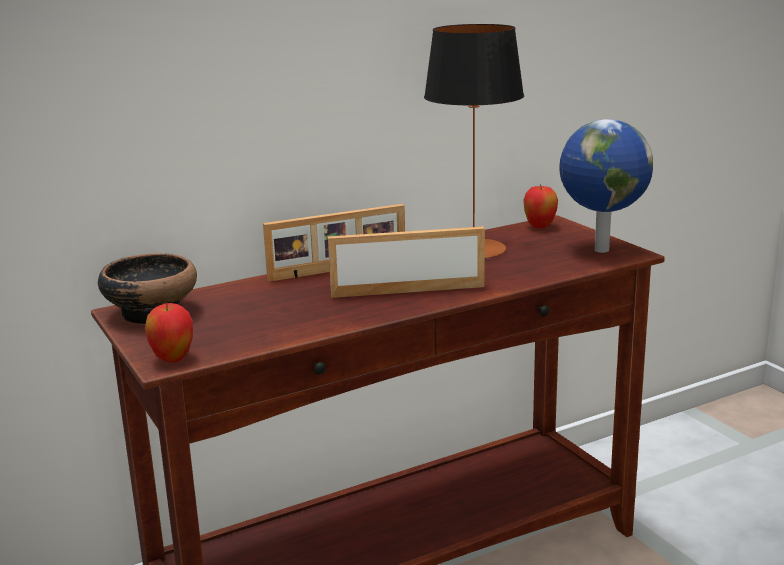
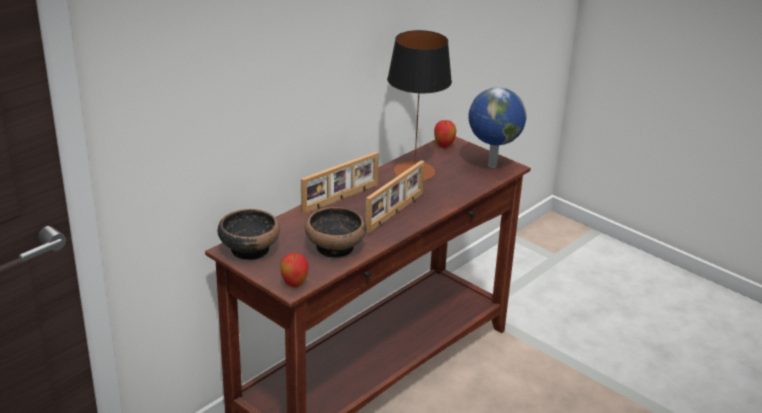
camera: 20 degrees left, 10 degrees up
(279, 321) = (336, 247): none -> bowl
(407, 290) = (396, 213): picture frame -> picture frame turned 150 degrees clockwise

